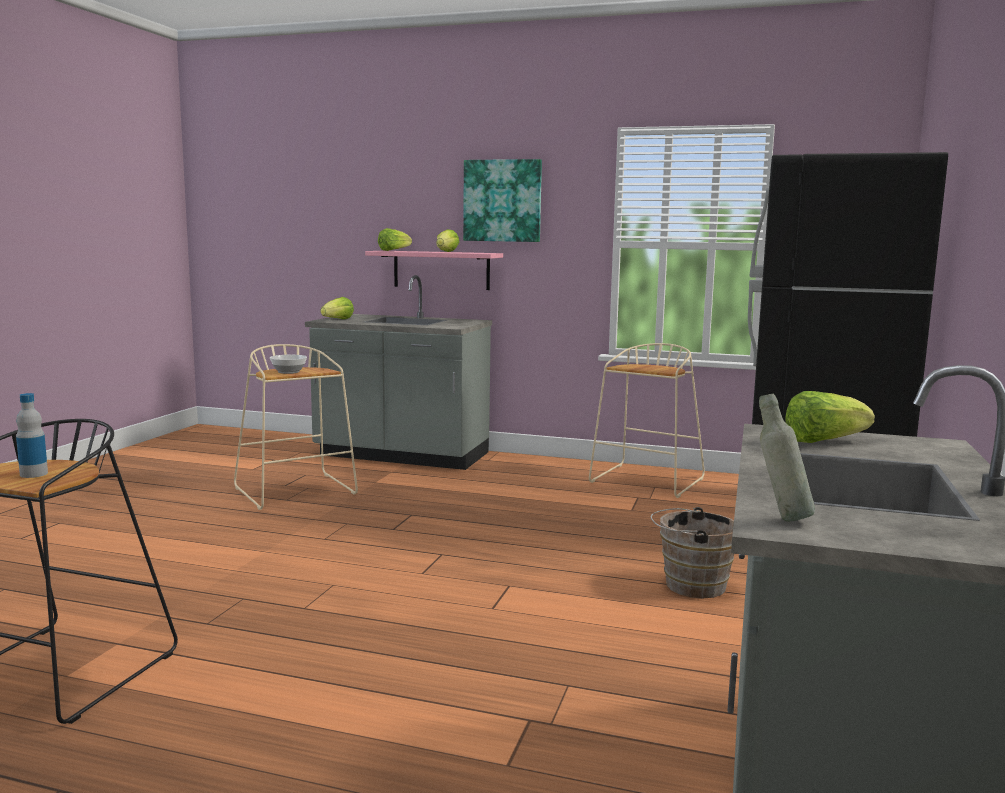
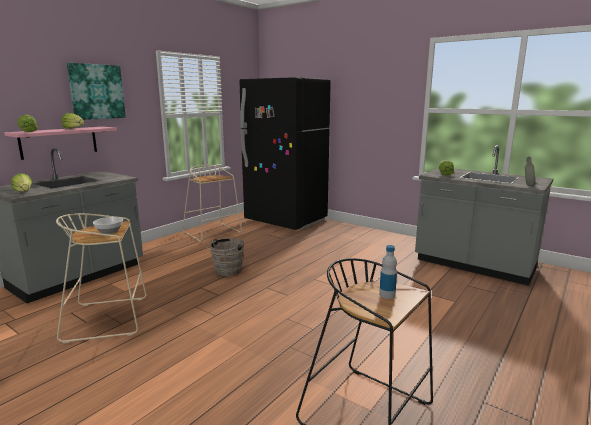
camera: 70 degrees left, 5 degrees up
(690, 585) = (332, 250): brown bucket -> brown bucket (226, 272)

